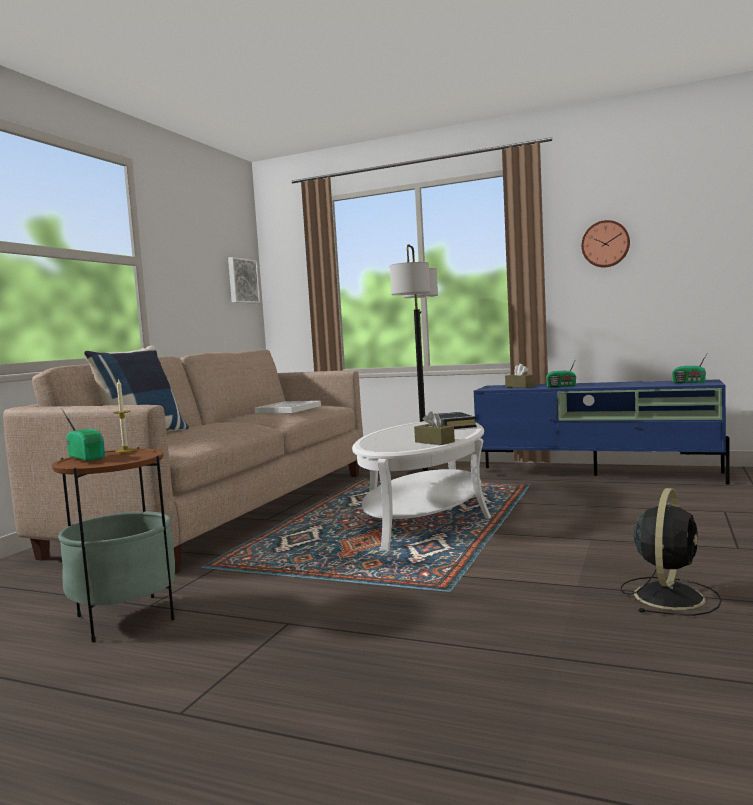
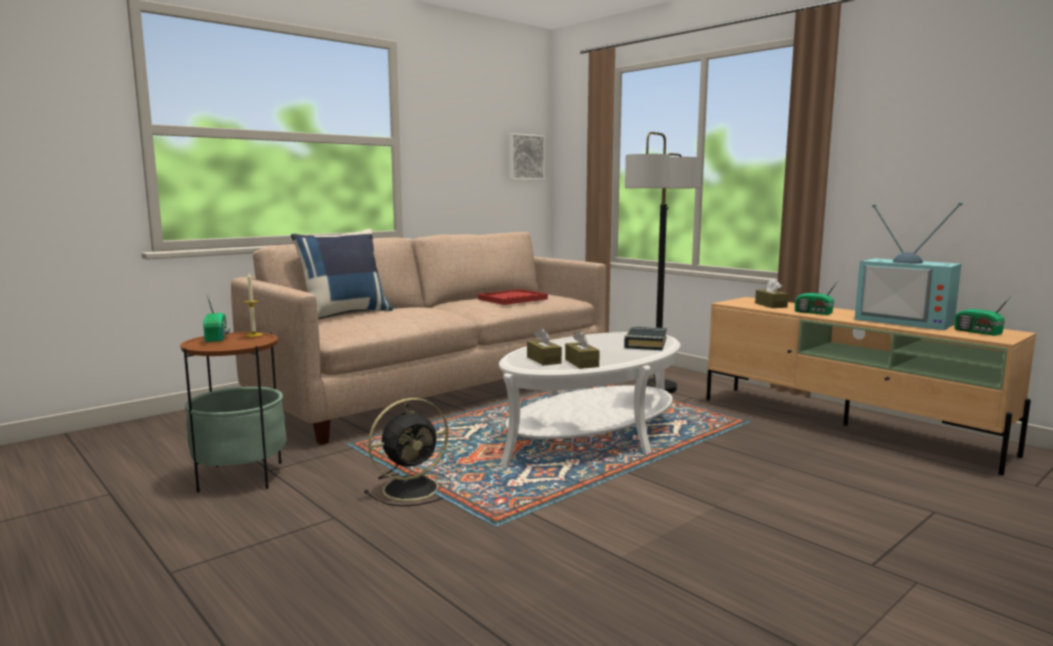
camera: 25 degrees right, 5 degrees up
(288, 409) = (512, 299): white tray -> red tray
(397, 445) = (543, 360): none -> brown tissue box
(597, 475) = (846, 425): blue tv stand -> beige tv stand
(605, 244) = (915, 135): wall clock -> none
(632, 383) = (906, 321): none -> television
(669, 595) = (696, 599): black fan -> black fan (413, 488)

